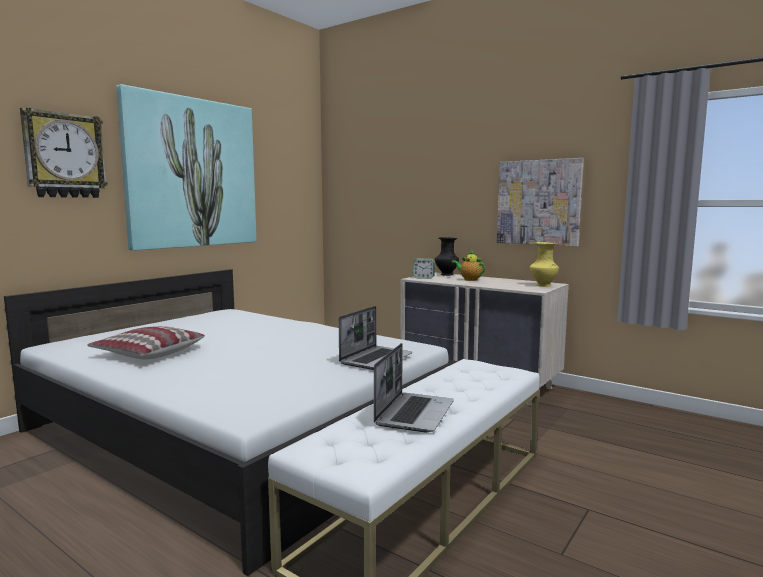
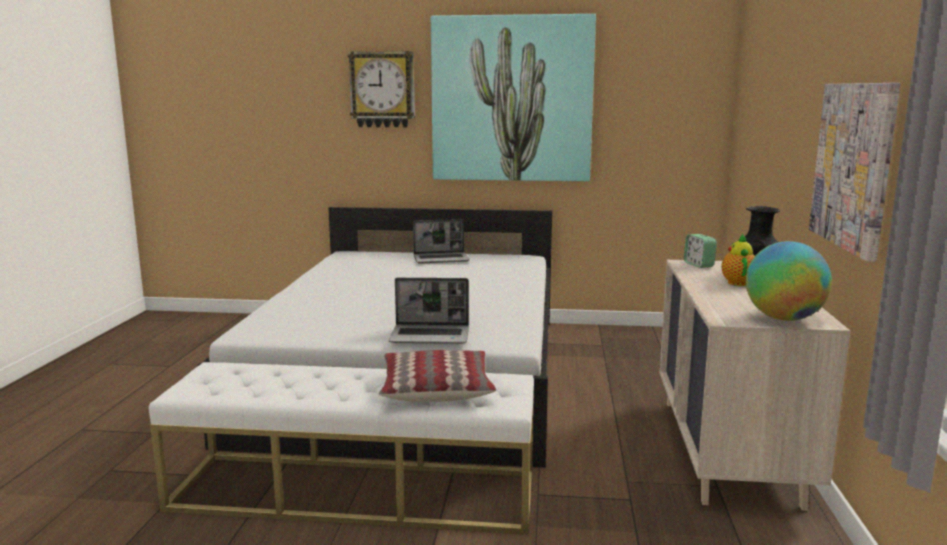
camera: 60 degrees right, 5 degrees up
(148, 353) = (356, 275): pillow -> pillow (436, 388)
(414, 413) = (312, 383): laptop -> laptop (441, 259)
(542, 285) = (783, 318): yellow vase -> globe

